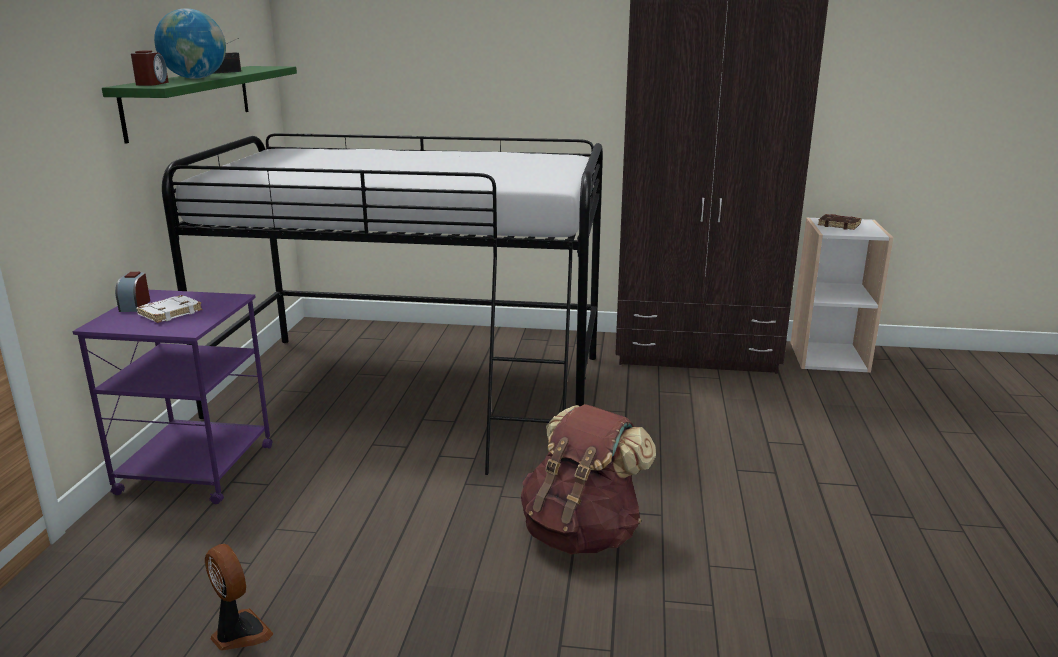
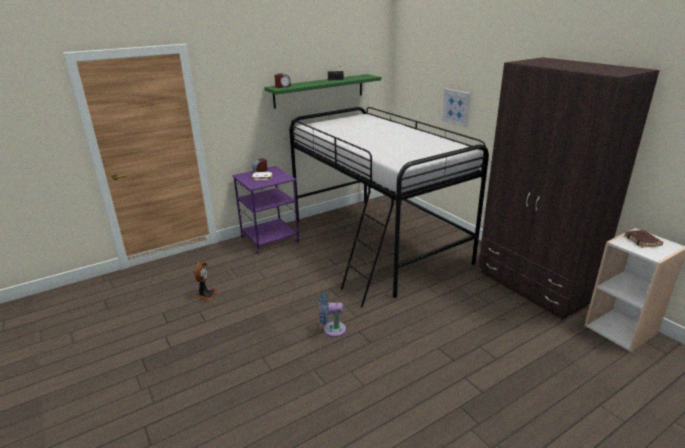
camera: 50 degrees right, 5 degrees up
(195, 78) = (309, 84): globe -> none
(461, 107) = (456, 107): none -> picture
(582, 533) = (332, 329): brown backpack -> blue fan

